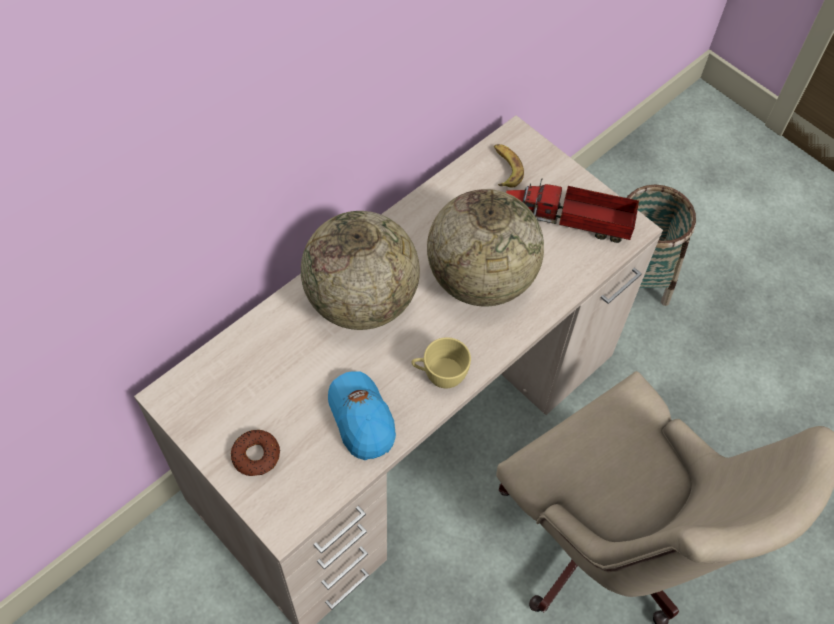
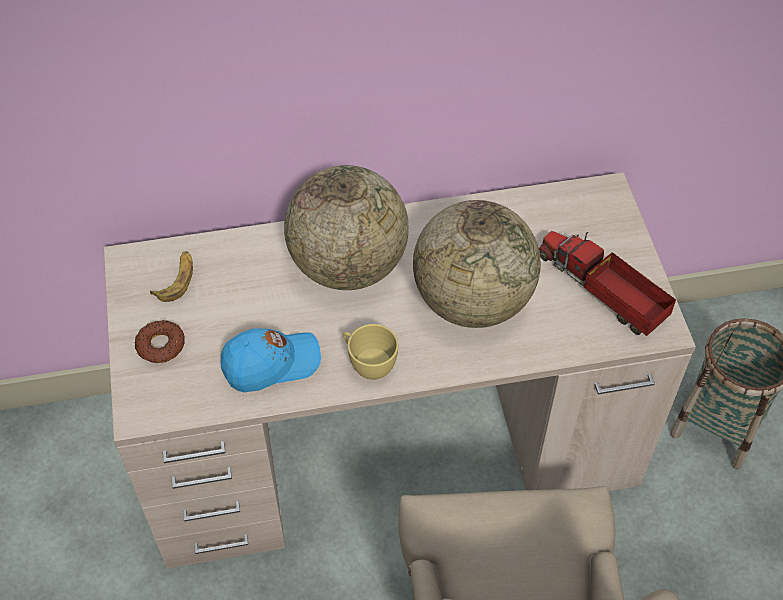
camera: 35 degrees right, 5 degrees down
(362, 419) = (271, 364): blue cap -> blue cap turned 60 degrees clockwise
(505, 168) = (574, 215): banana -> banana (176, 279)

